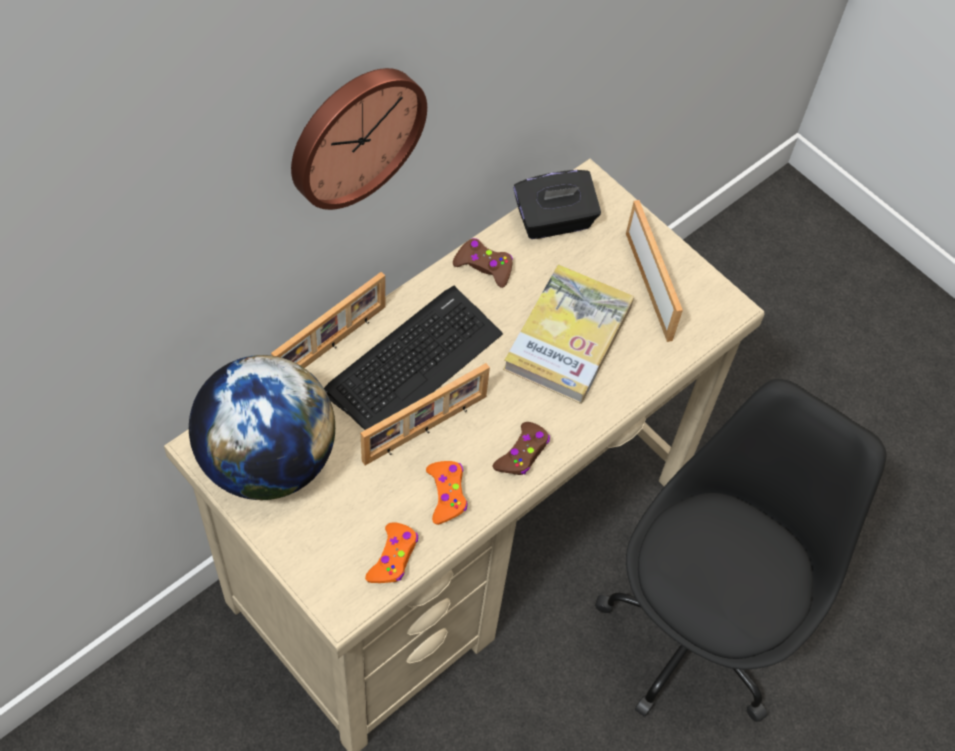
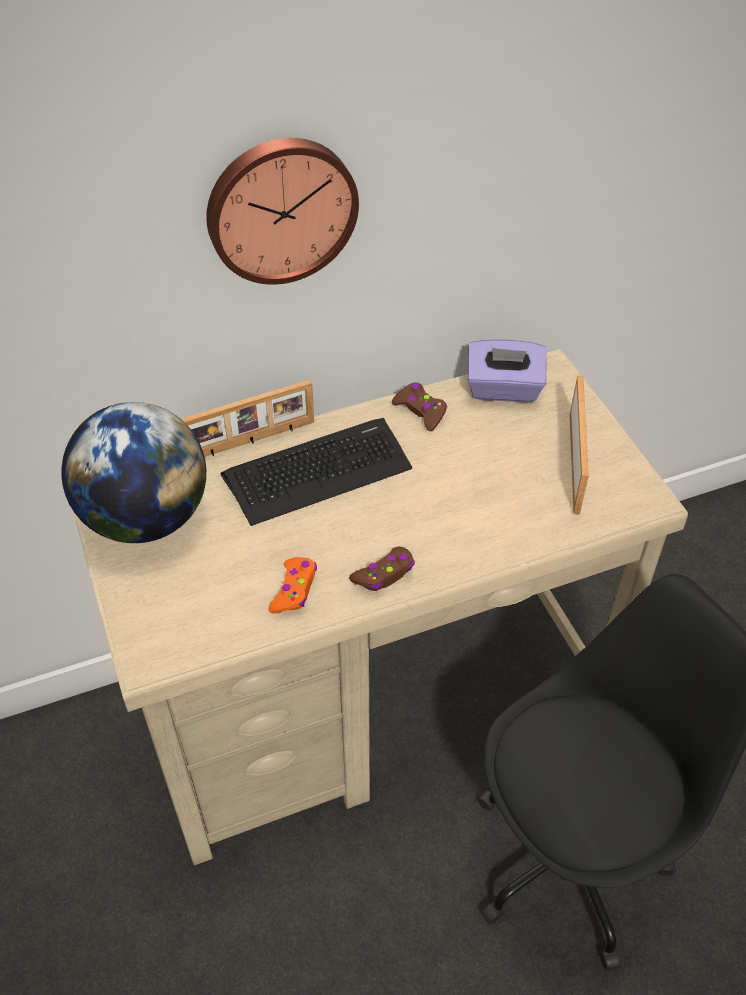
camera: 25 degrees right, 10 degrees down
(393, 557) = (216, 631): orange game controller -> none
(426, 430) = (302, 530): picture frame -> none
(554, 221) = (503, 390): black tissue box -> purple tissue box
(568, 337) = (475, 486): book -> none

